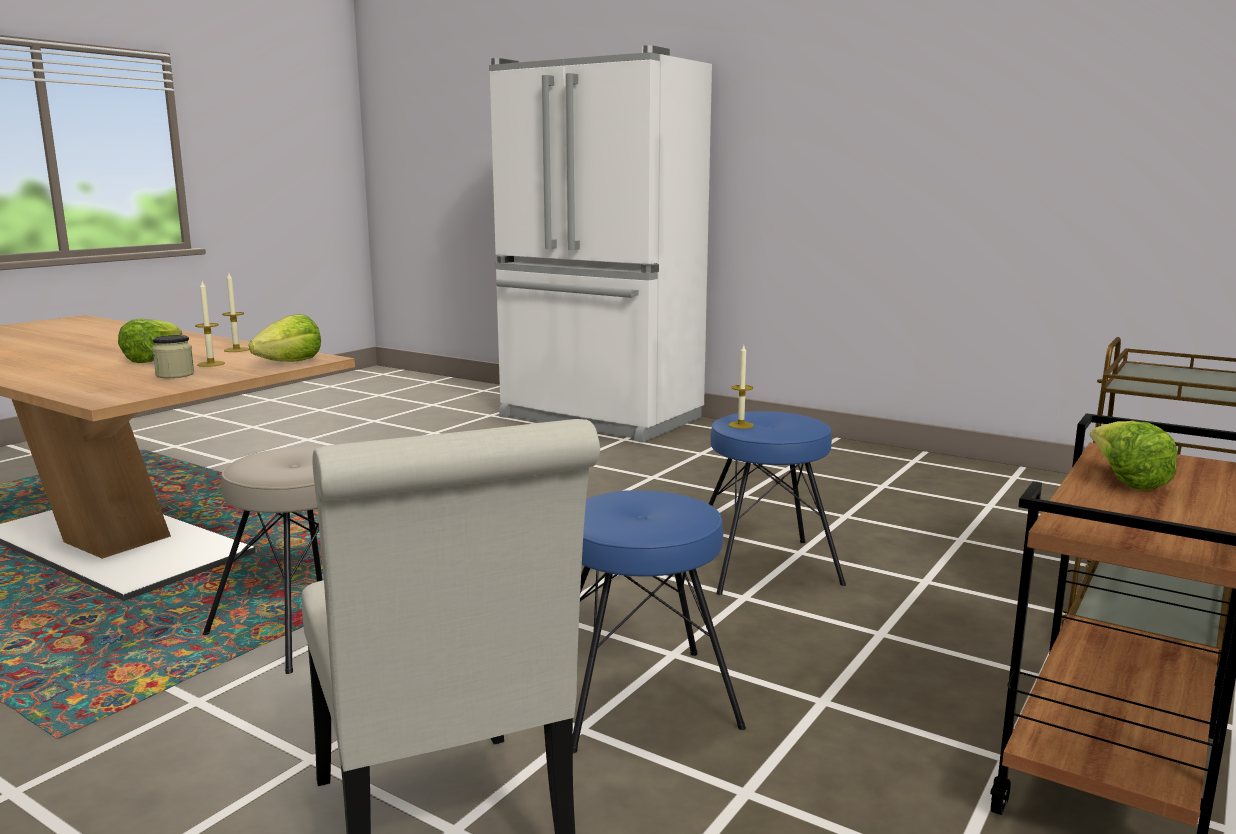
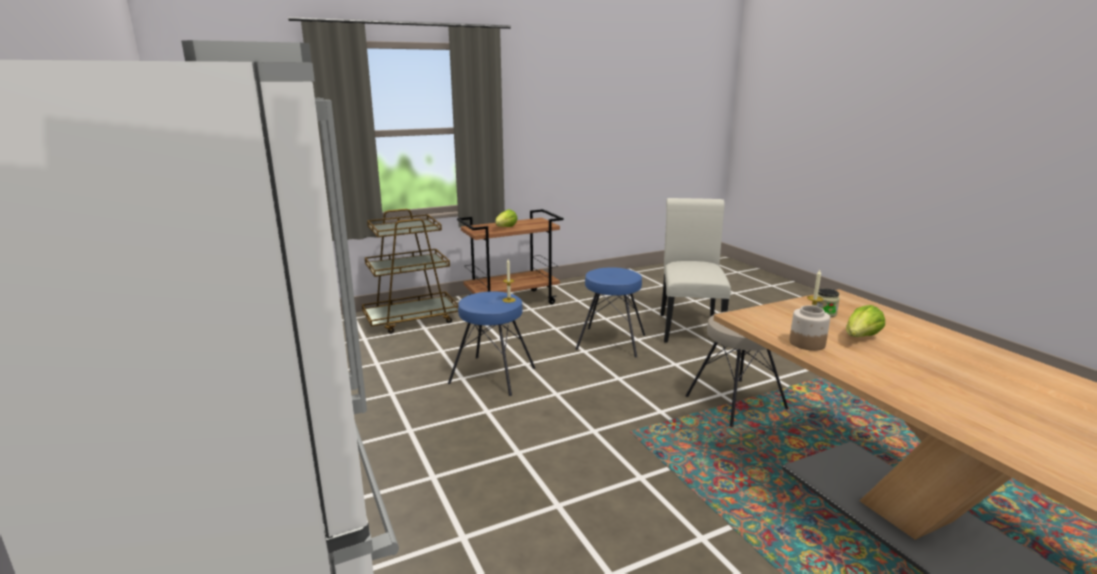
camera: 150 degrees left, 5 degrees up
(236, 350) = (806, 343): candle -> jar
(290, 362) = (756, 315): lettuce -> none

